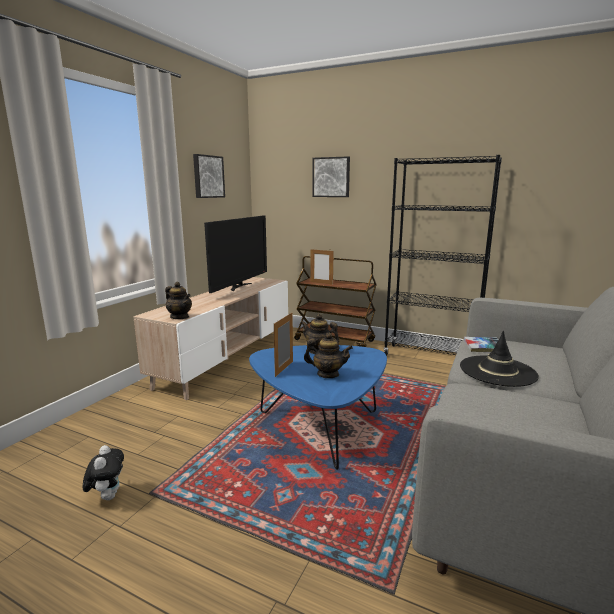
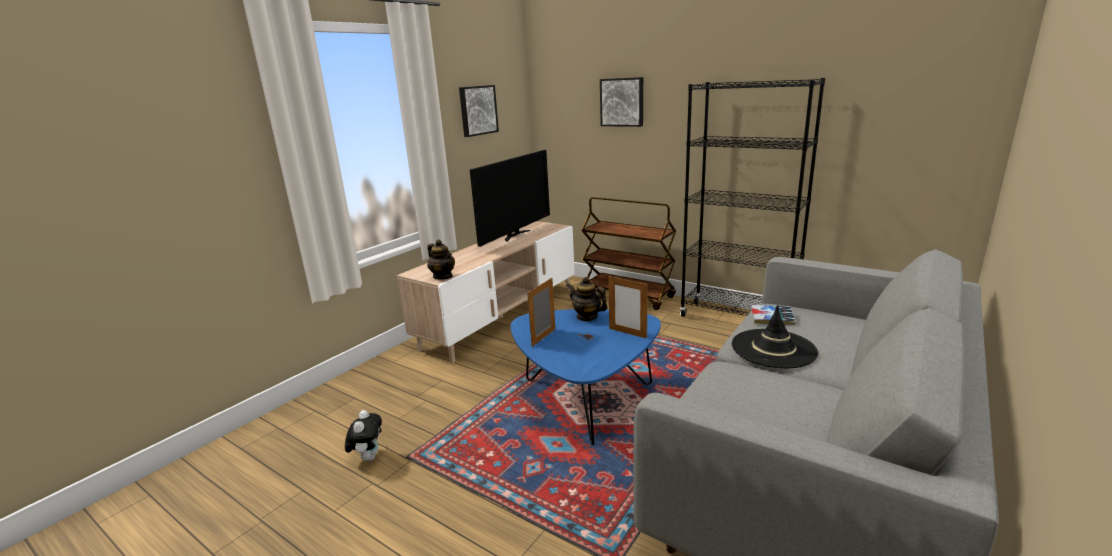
camera: 10 degrees right, 5 degrees up
(321, 283) = (610, 229): picture frame -> picture frame (627, 333)
(328, 374) = (588, 345): teapot -> none

